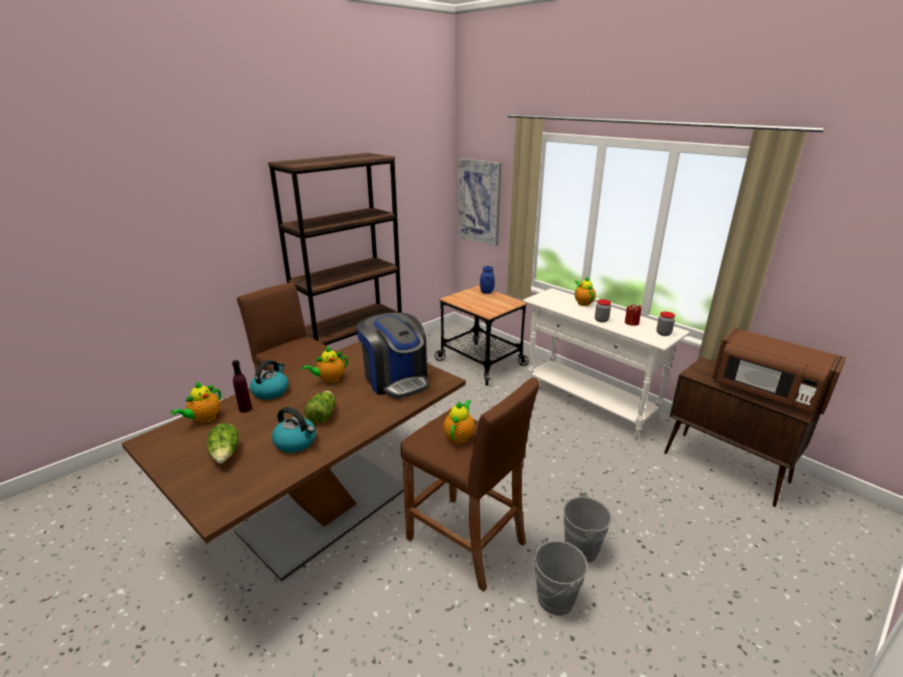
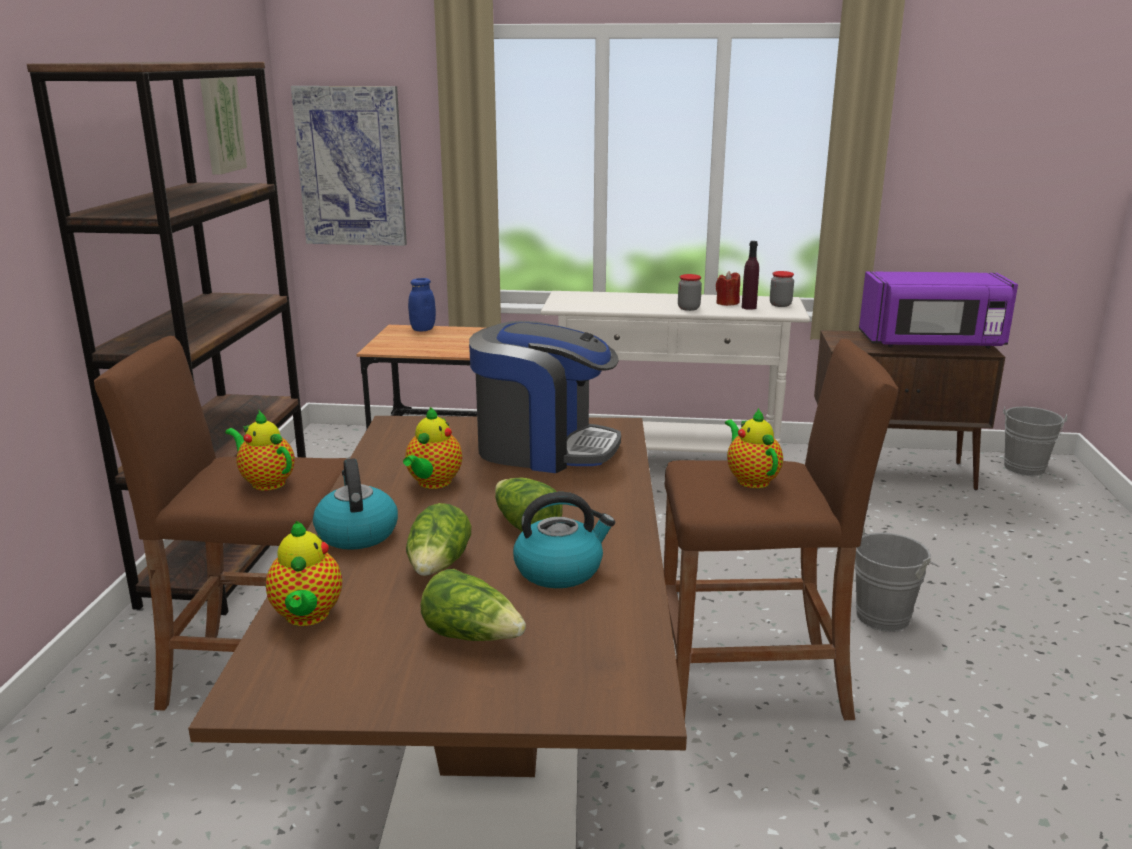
camera: 40 degrees left, 5 degrees down
(245, 409) = (361, 571): purple bottle -> purple bottle (749, 307)
(267, 419) = (438, 566): none -> lettuce
(403, 178) = (220, 124): none -> picture
(552, 600) = (930, 683): grey bucket -> grey bucket (1024, 470)
(583, 303) = (629, 297): teapot -> teapot (265, 482)
(766, 393) = (932, 344): brown microwave -> purple microwave

